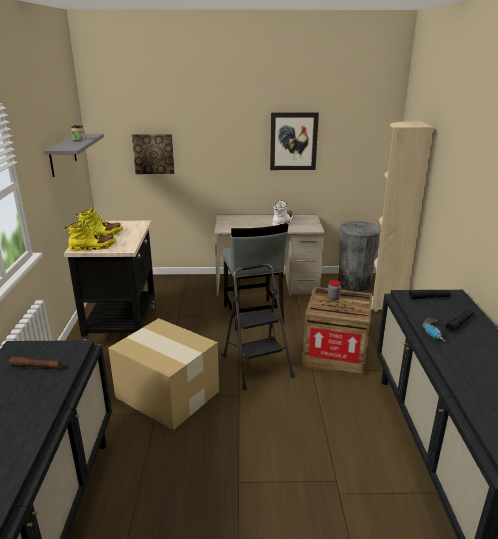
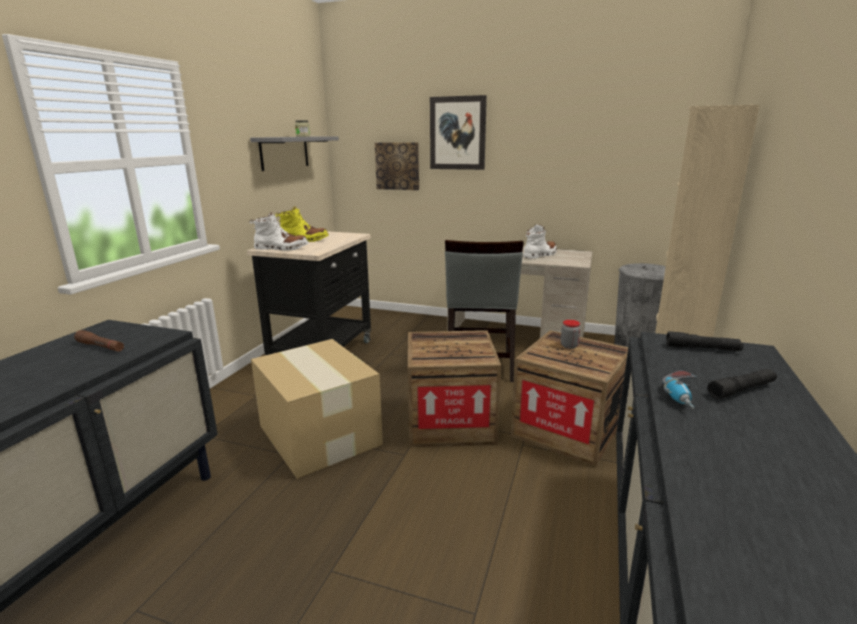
camera: 20 degrees right, 5 degrees down
(93, 247) = (281, 248): yellow boot -> white boot
(256, 364) = (450, 422): black step ladder -> crate
(293, 141) = (565, 152): picture -> picture (457, 133)

